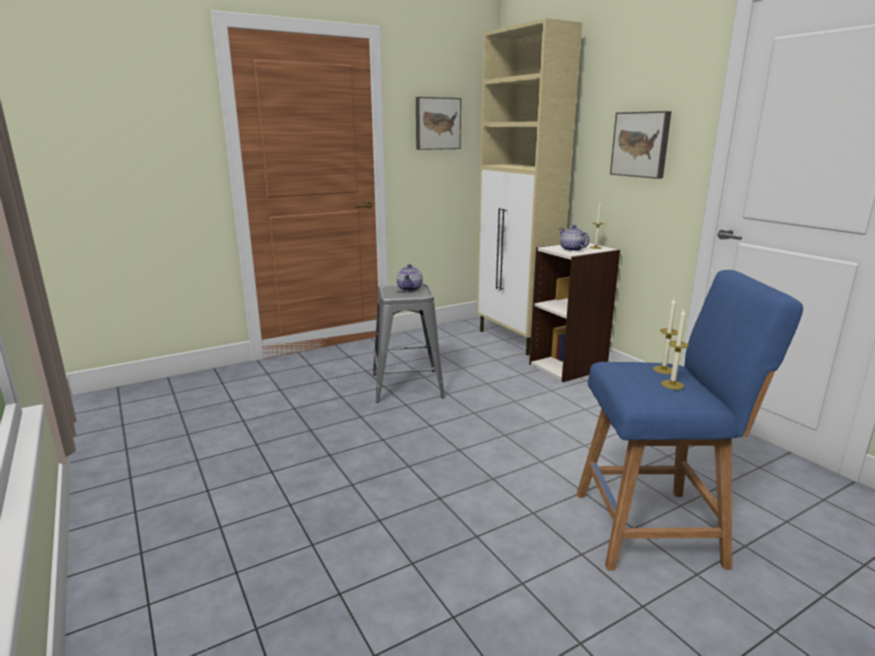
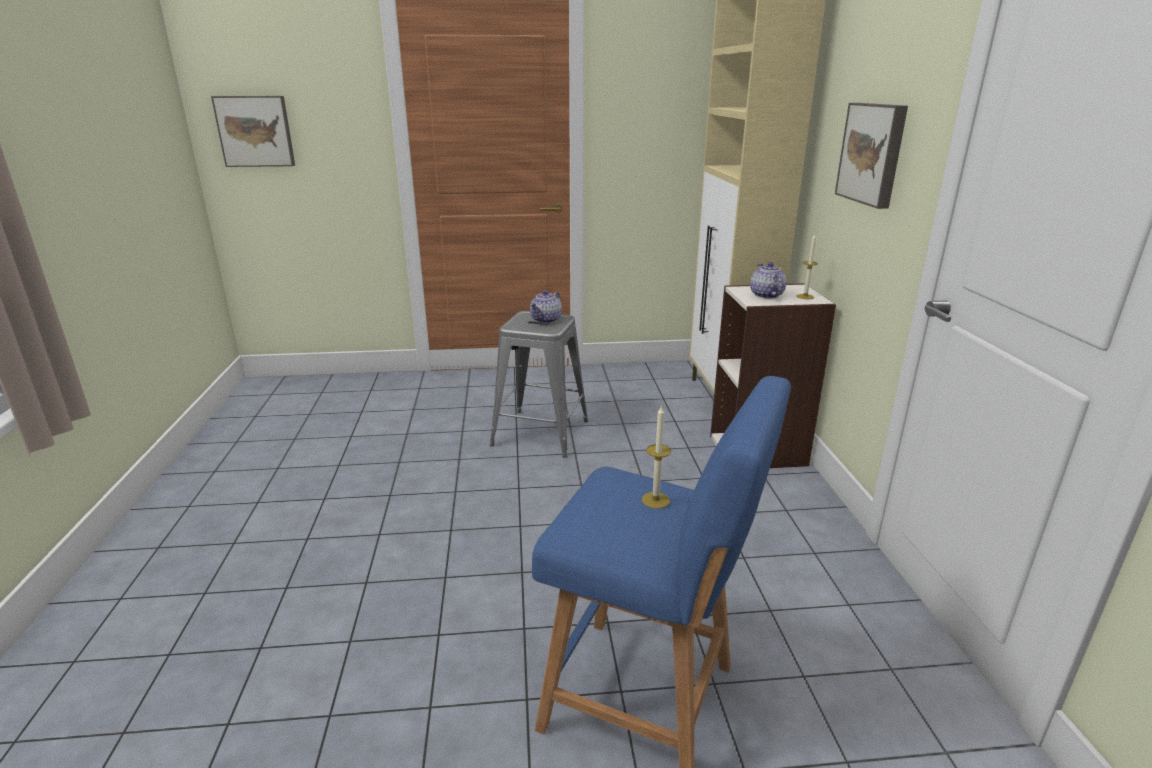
camera: 25 degrees right, 5 degrees up
(437, 123) = (660, 107): picture -> picture (255, 131)
(672, 385) = (631, 525): candle -> none

